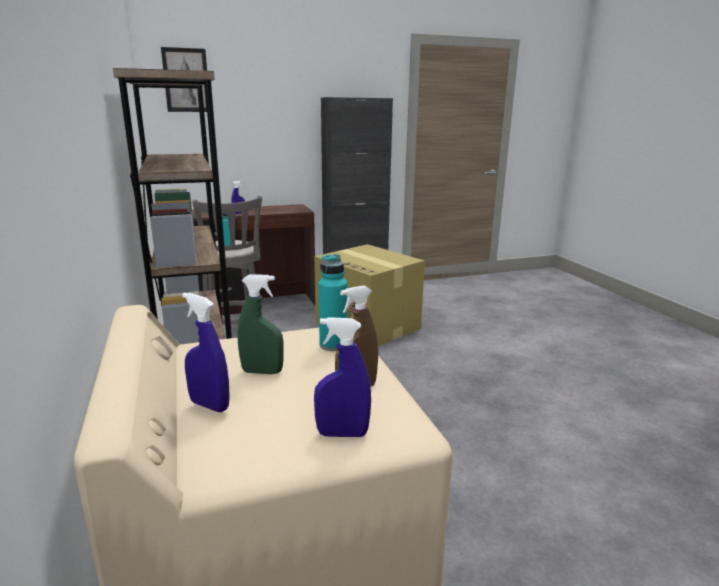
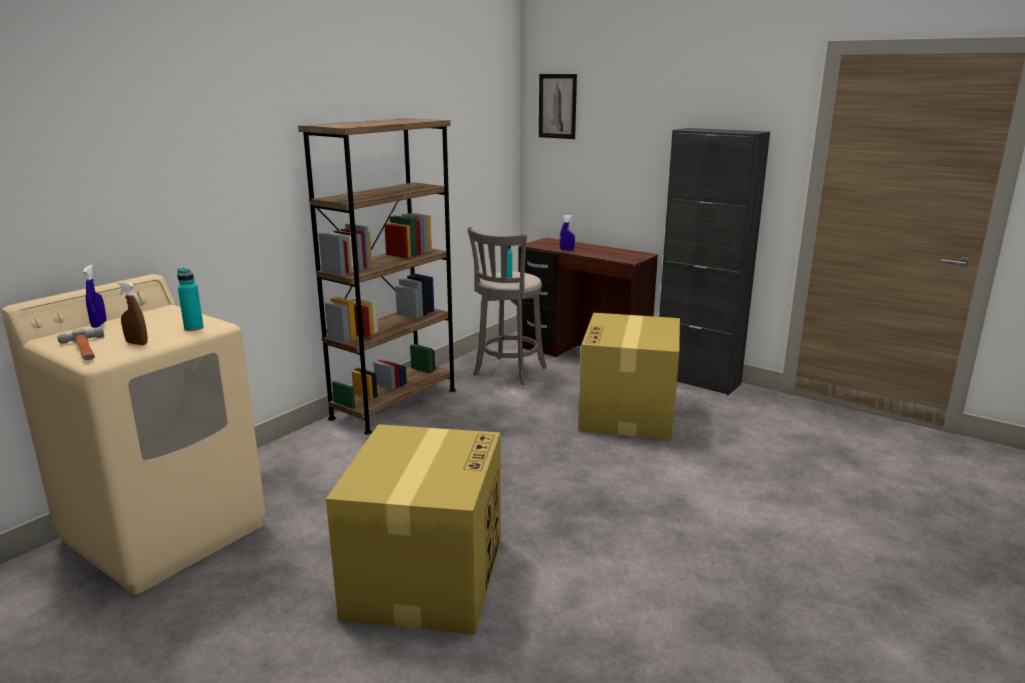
camera: 55 degrees right, 0 degrees up
(262, 372) = (146, 324): green spray bottle -> none
(342, 434) = (86, 350): blue spray bottle -> hammer
(522, 489) = (425, 575): none -> cardboard box

